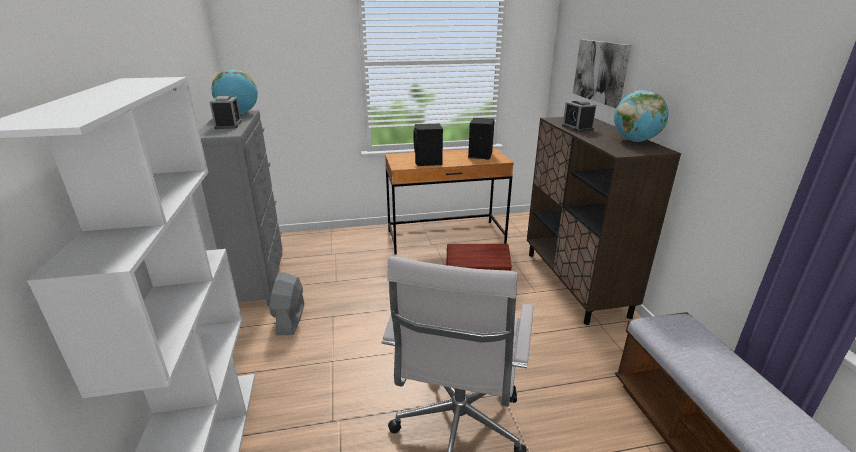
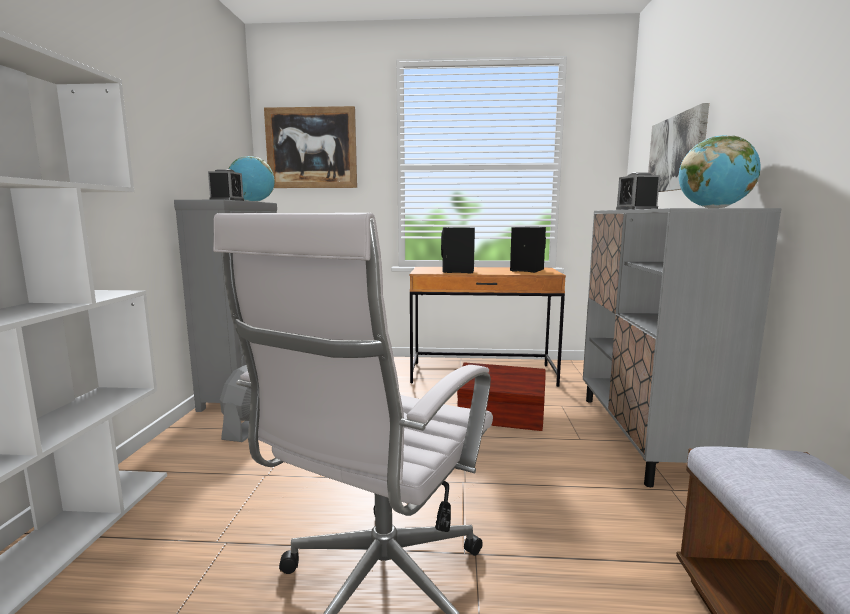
camera: 15 degrees right, 15 degrees down
(276, 45) = (311, 148): none -> picture
(575, 283) = (645, 437): brown cabinet -> grey cabinet

